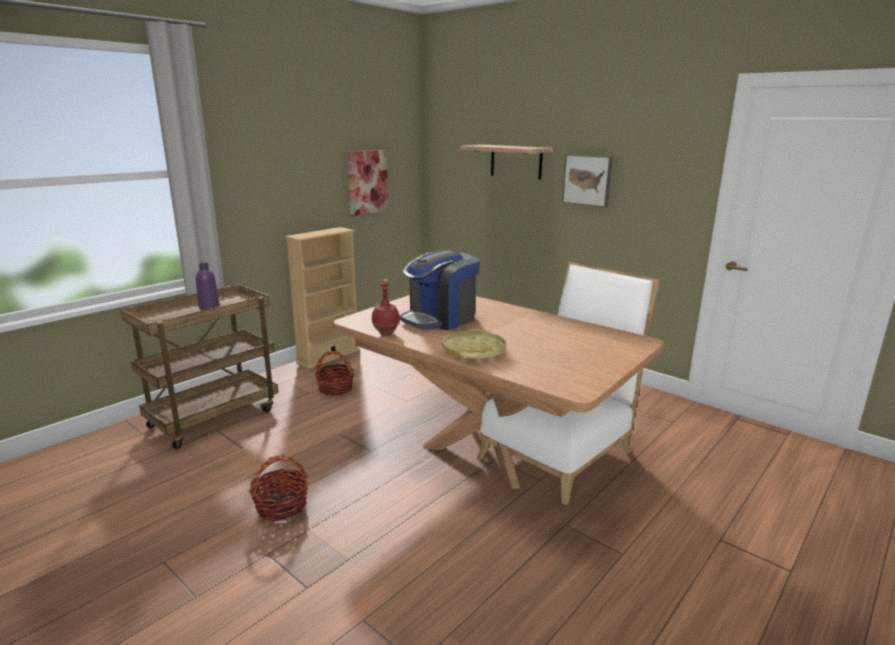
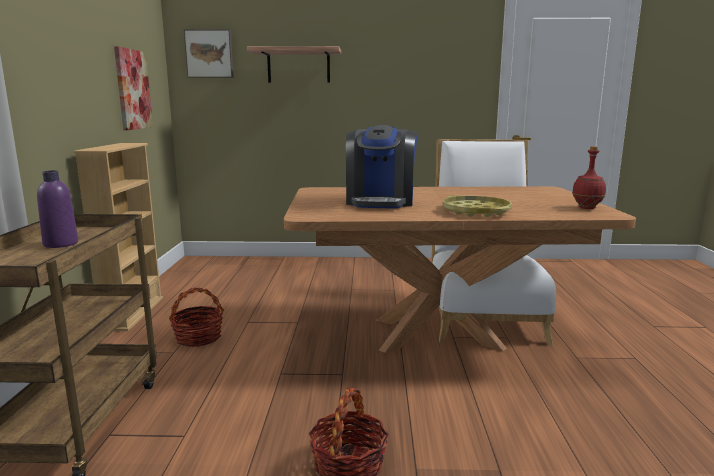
camera: 40 degrees left, 5 degrees down
(386, 333) = (370, 217): red bottle -> red bottle (587, 208)
(588, 180) = (381, 78): picture -> picture (209, 54)

